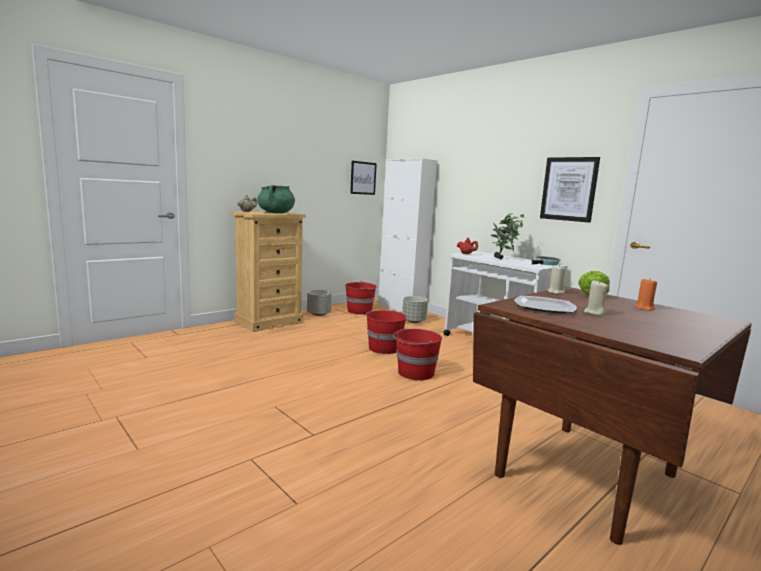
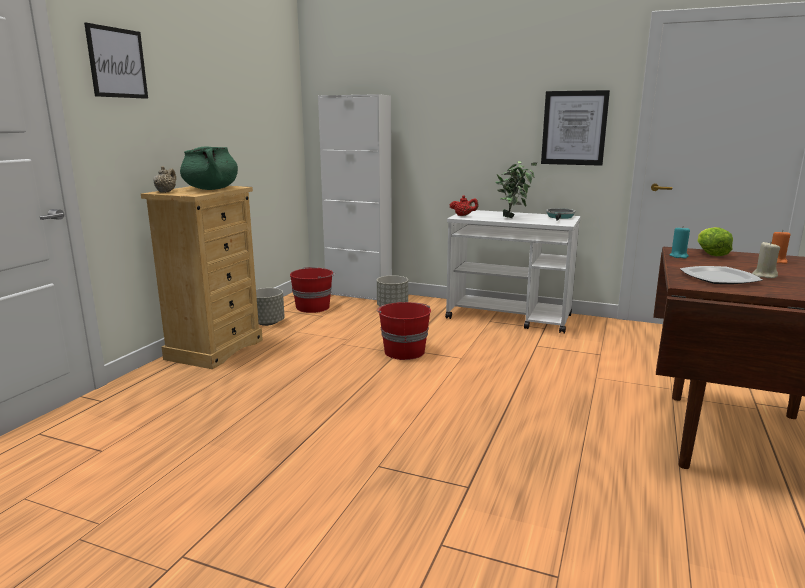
camera: 25 degrees left, 5 degrees up
(363, 178) = (282, 123): picture -> picture (117, 63)
(415, 373) = (475, 374): red bucket -> none
(555, 292) = (678, 256): beige candle -> turquoise candle

